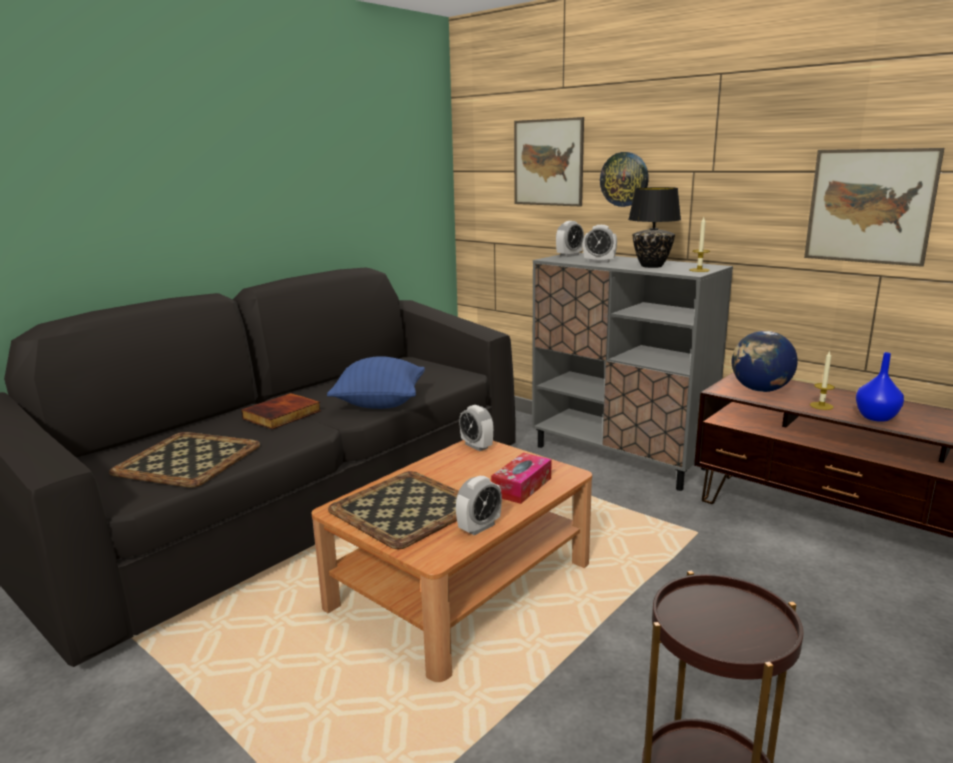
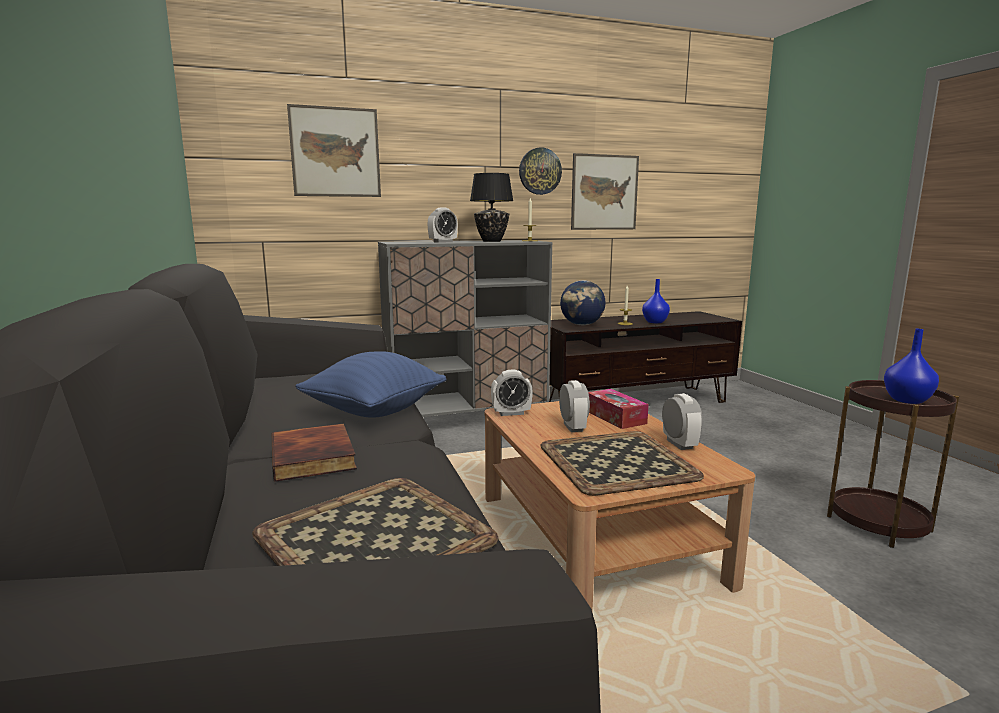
camera: 60 degrees left, 5 degrees down
(569, 255) = (395, 242): alarm clock -> alarm clock (573, 427)
(624, 179) = (424, 171): wall clock -> wall clock (540, 171)
(721, 630) = (908, 400): none -> blue vase

